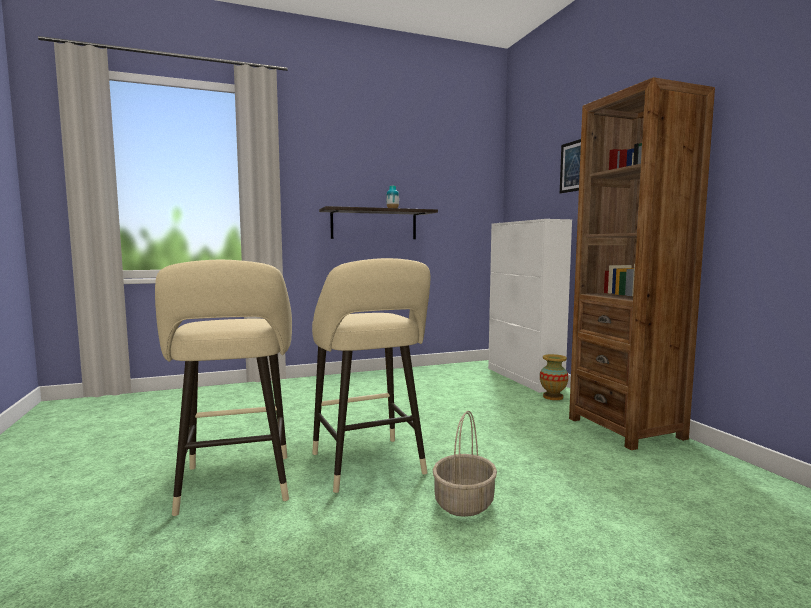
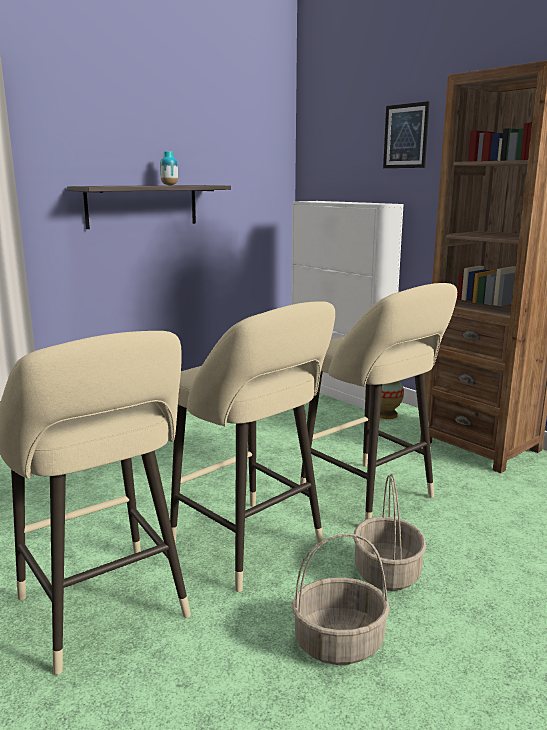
camera: 20 degrees left, 10 degrees up
(382, 542) = (338, 643): none -> basket
(494, 449) = (372, 497): none -> beige stool

